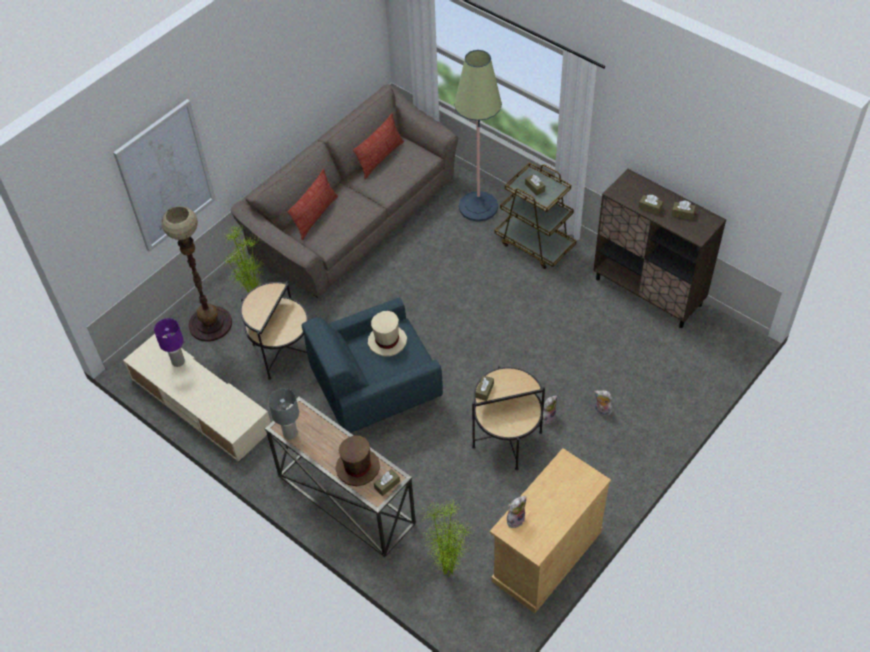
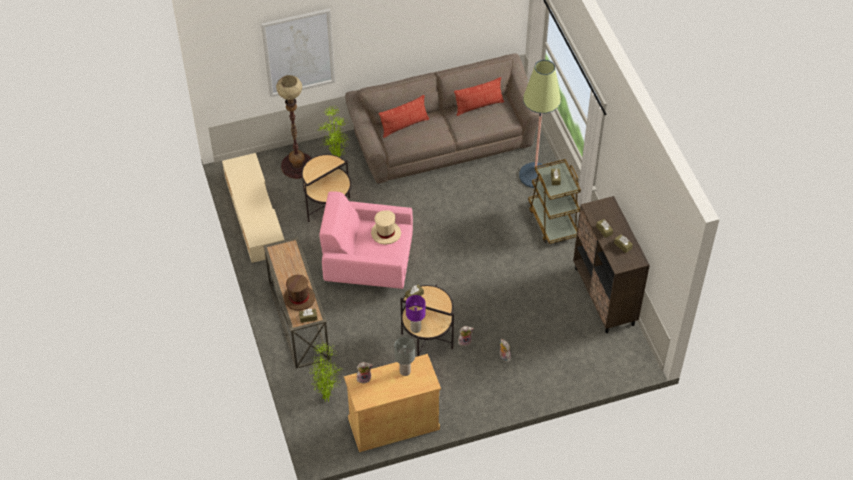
camera: 30 degrees right, 0 degrees up
(178, 362) = (253, 179): purple table lamp -> purple table lamp (415, 329)
(290, 434) = (275, 257): grey table lamp -> grey table lamp (404, 371)
(375, 391) = (368, 264): blue armchair -> pink armchair

